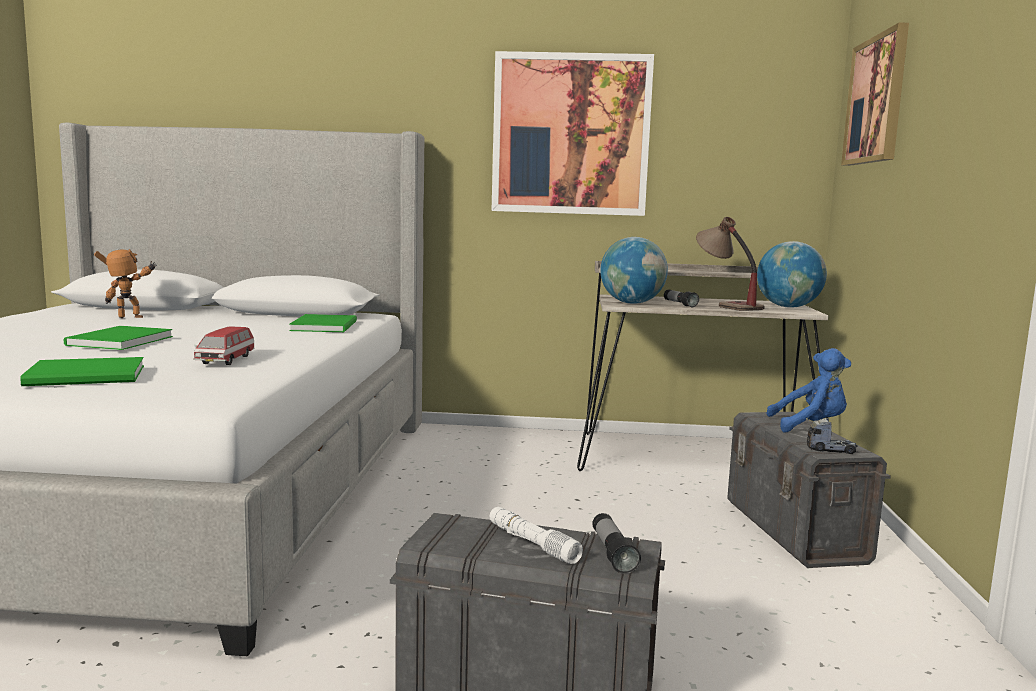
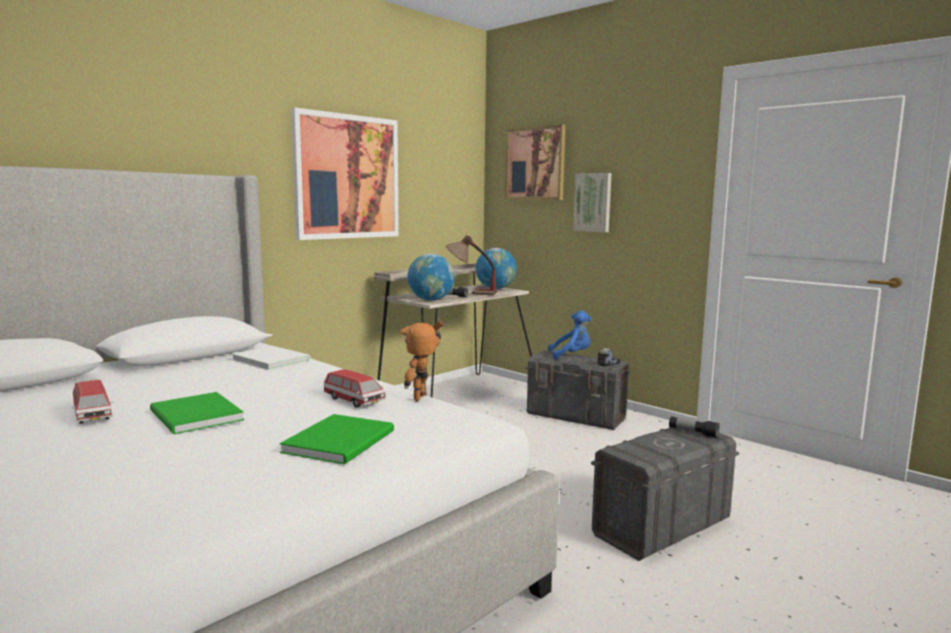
camera: 50 degrees left, 0 degrees up
(94, 328) = (92, 415): none -> toy car
(130, 318) = (58, 399): toy robot -> toy robot (424, 398)
(326, 326) = (271, 359): green book -> white book
(532, 543) = (666, 442): white flashlight -> none
(810, 426) = (571, 355): blue plush toy -> blue plush toy turned 45 degrees clockwise
(921, 159) = (593, 202): none -> picture

